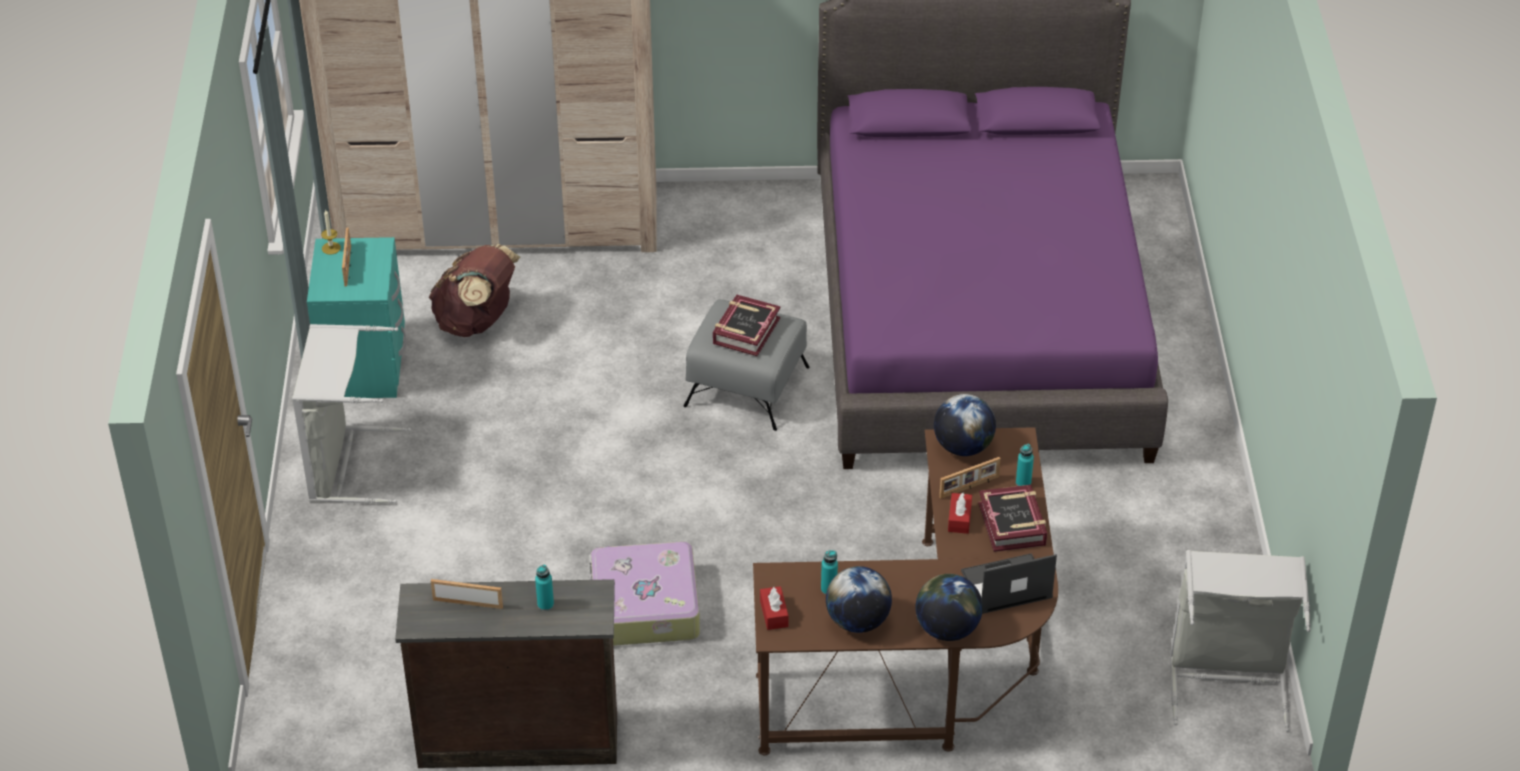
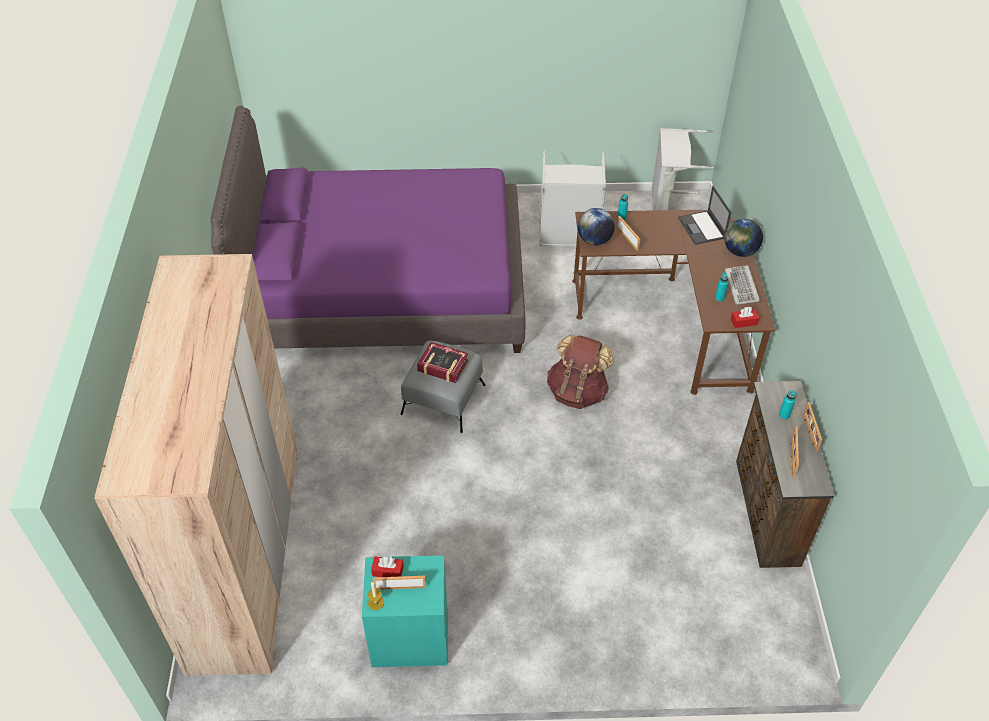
camera: 90 degrees left, 5 degrees up
(346, 465) = (522, 639): grey laundry basket -> grey laundry basket (569, 236)
(477, 321) = (364, 561): brown backpack -> brown backpack (577, 392)
(511, 629) = (809, 432): none -> picture frame
(643, 607) = (646, 450): suitcase -> none
(858, 621) = (742, 286): globe -> keyboard
(959, 519) = (653, 244): red tissue box -> red tissue box (388, 571)
(1012, 524) = (655, 223): book -> none

